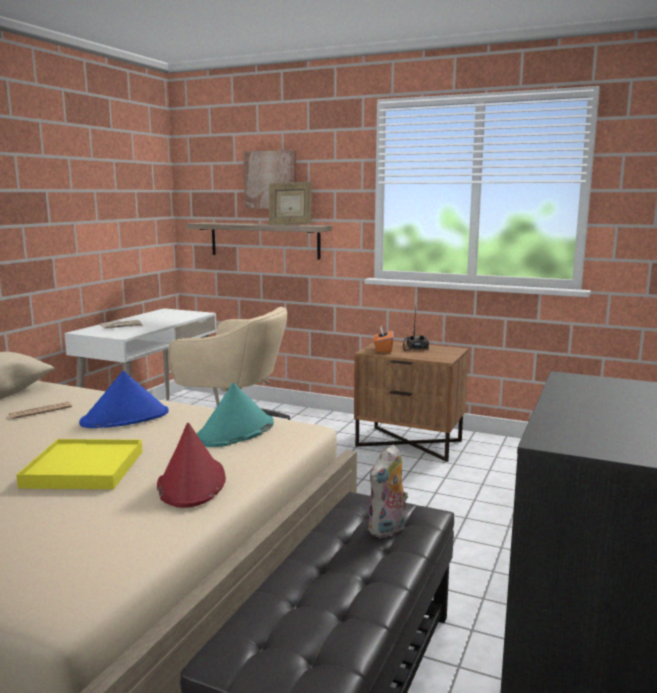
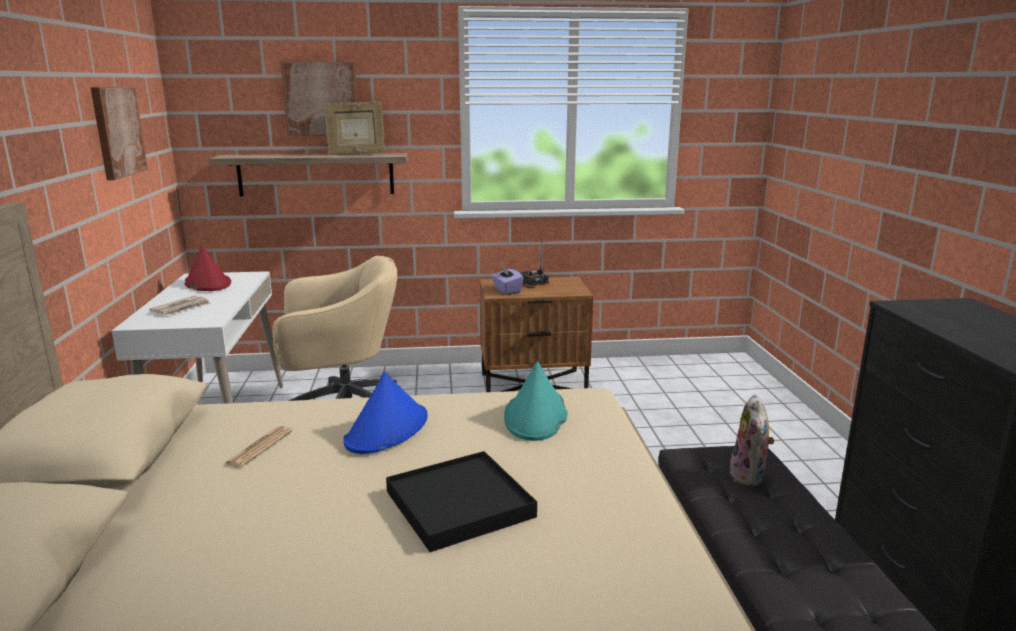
camera: 30 degrees left, 5 degrees up
(83, 469) = (459, 504): yellow tray -> black tray
(107, 199) = (117, 131): none -> picture
(191, 483) = (598, 485): red hat -> red hat (207, 283)
(383, 350) = (507, 290): orange tissue box -> purple tissue box

